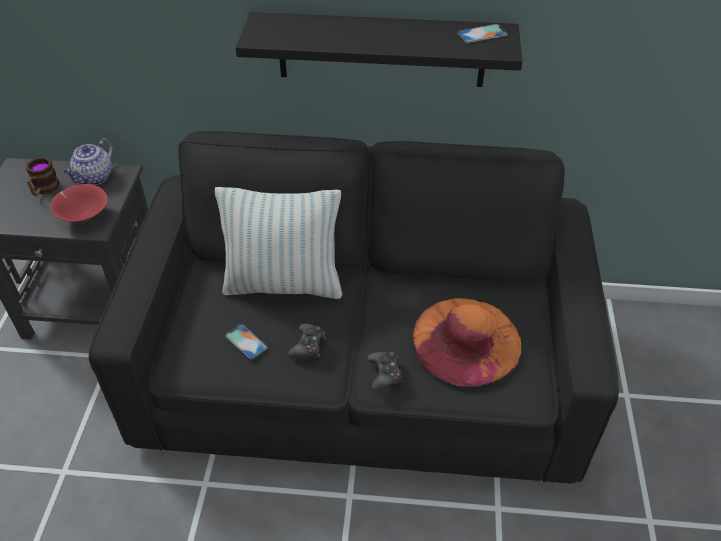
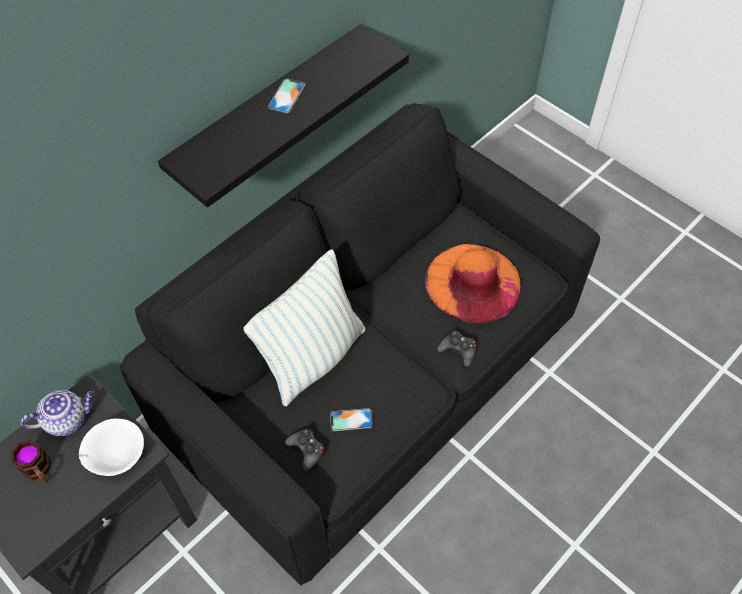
camera: 50 degrees left, 10 degrees up
(83, 216) = (116, 456): red bowl -> white bowl
(94, 177) = (67, 420): teapot -> teapot turned 90 degrees counterclockwise
(308, 345) = (392, 380): black game controller -> black game controller (307, 450)
(482, 34) = (353, 50): phone -> phone (286, 96)

